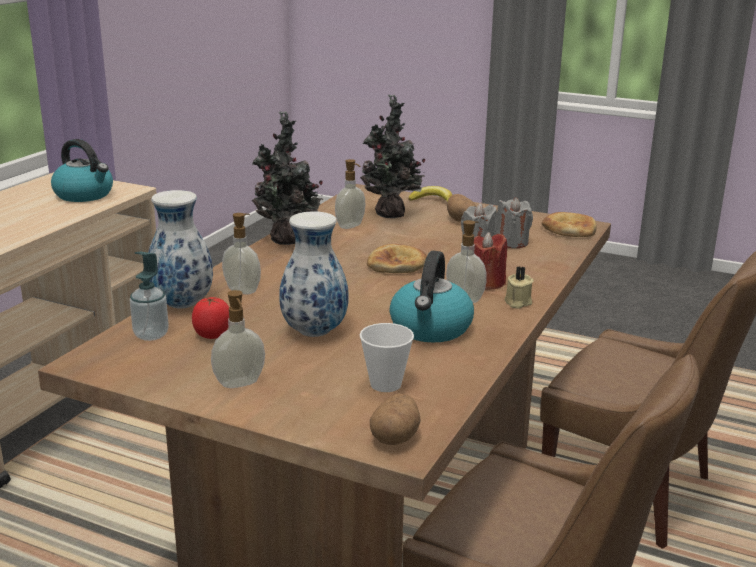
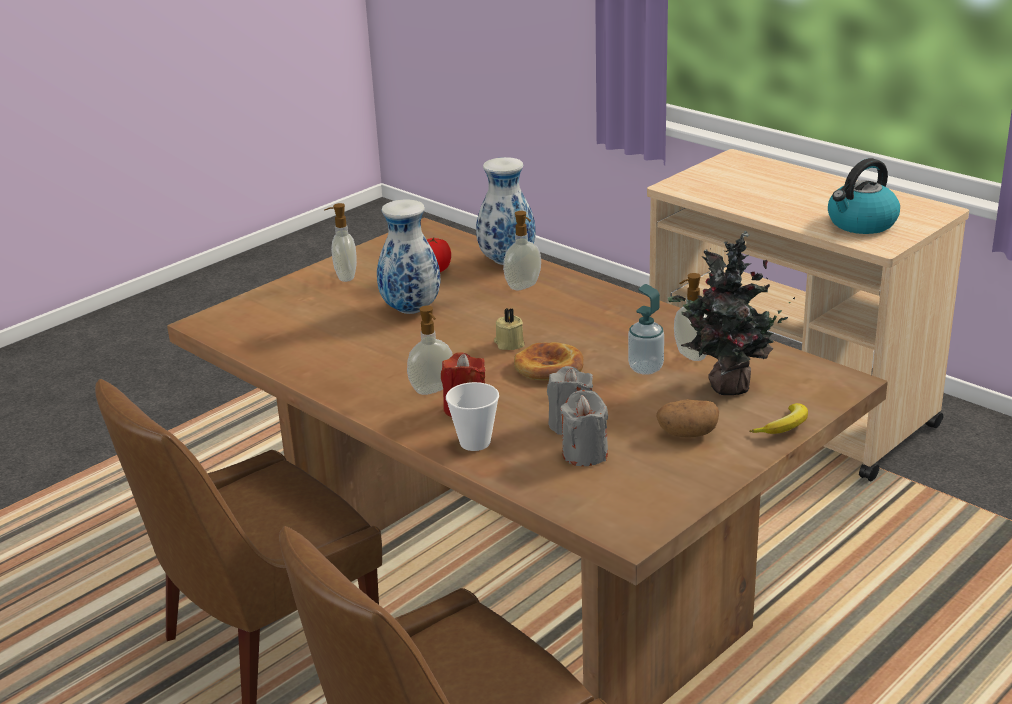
camera: 110 degrees right, 5 degrees up
(151, 335) = (453, 250): soap dispenser -> soap dispenser (645, 368)
(287, 241) = (651, 315): potted plant -> none
(385, 384) = (296, 328): cup -> cup (475, 442)
(395, 437) = (221, 322): potato -> none
(431, 329) = (378, 361): kettle -> none
(517, 302) = (403, 417): beige candle -> beige candle (509, 344)
(569, 229) = (618, 514): bread -> none

